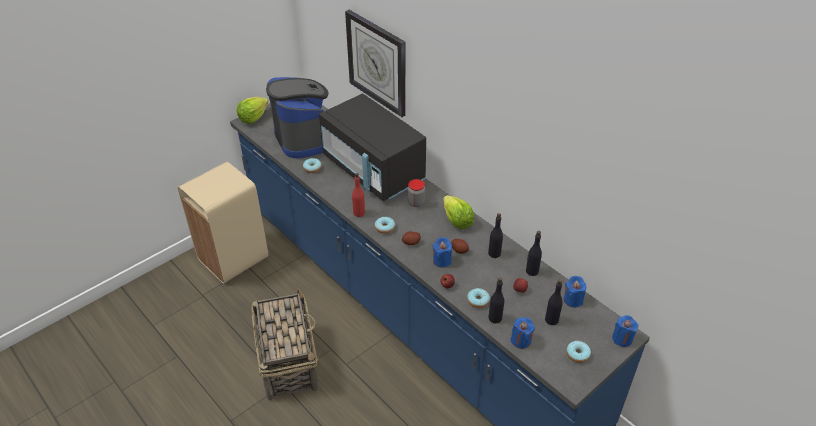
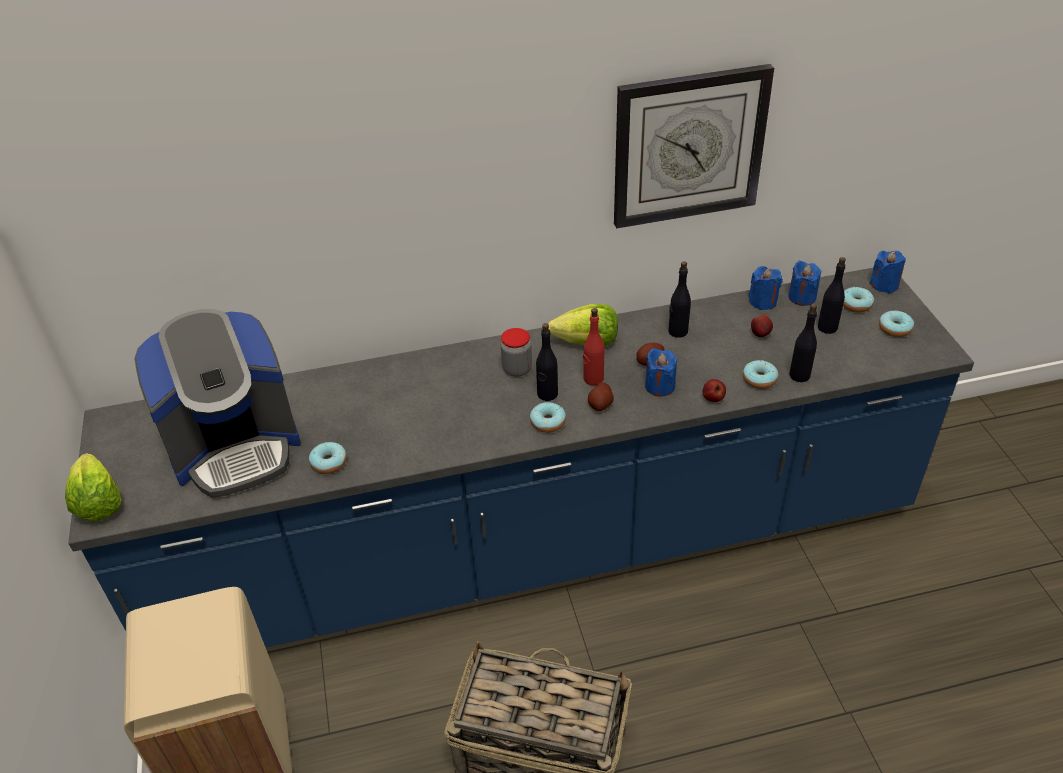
camera: 60 degrees left, 0 degrees up
(304, 138) = (236, 447): coffee machine -> coffee machine turned 150 degrees clockwise
(359, 213) = (490, 441): red bottle -> red bottle (593, 379)
(373, 170) = (401, 390): black microwave -> none
(377, 62) = (302, 217): wall clock -> wall clock (688, 146)
(521, 340) = (850, 367): blue candle -> blue candle (762, 301)
(531, 271) = (731, 311): black bottle -> black bottle (547, 394)
(587, 328) = (856, 304): none -> donut

